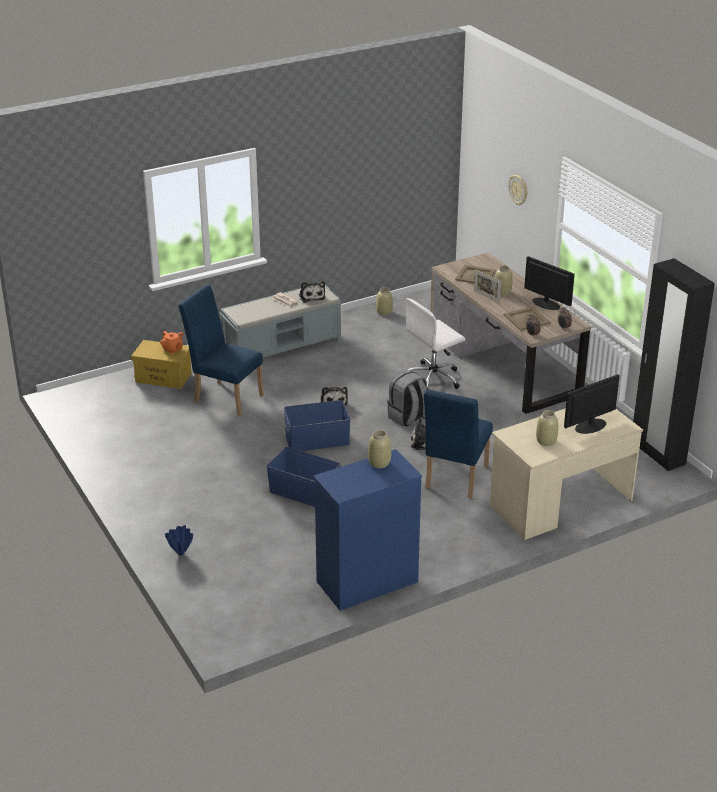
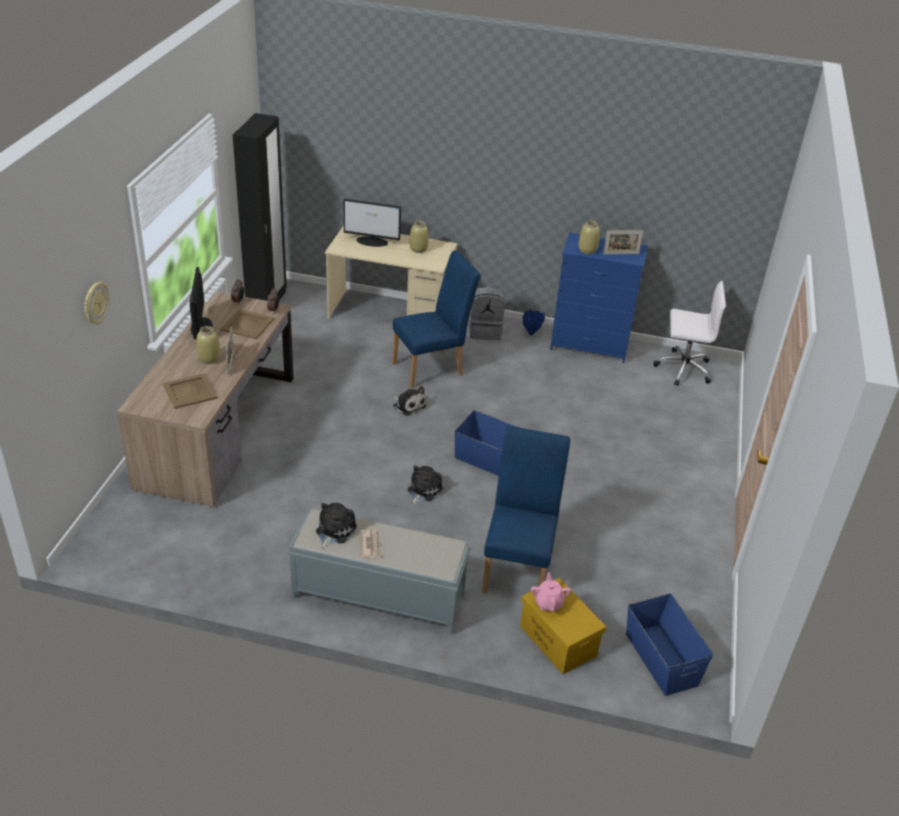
camera: 140 degrees left, 5 degrees up
(172, 349) = (548, 603): orange teapot -> pink teapot
(180, 554) = (708, 434): blue vase -> blue vase (531, 333)
(224, 396) = (518, 566): blue chair -> blue chair turned 150 degrees counterclockwise
(304, 492) = (559, 424): blue storage box -> blue storage box (661, 659)
(347, 477) = (621, 254): none -> picture frame
(384, 312) = (202, 571): beige vase -> none
(408, 418) = (385, 433): grey backpack -> grey backpack (485, 331)
(434, 378) = (299, 456): white office chair -> white office chair (682, 369)

